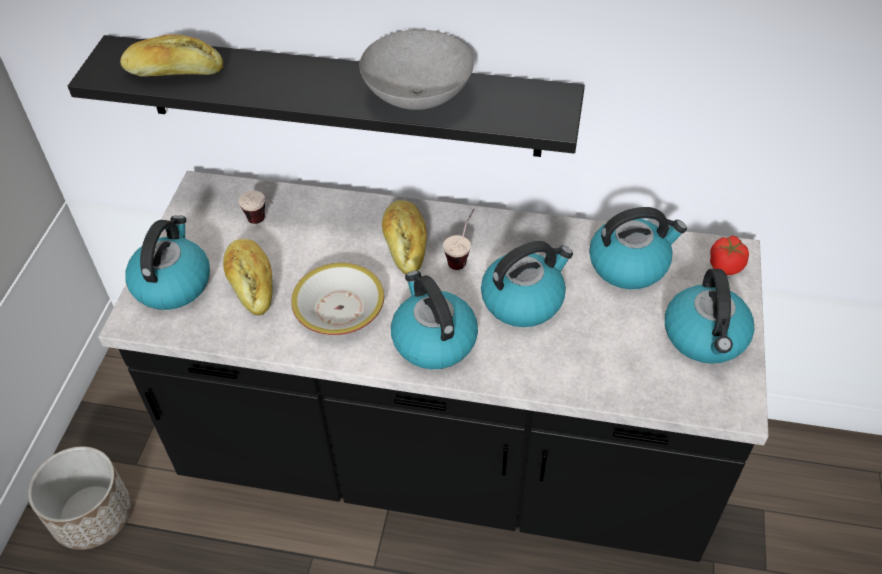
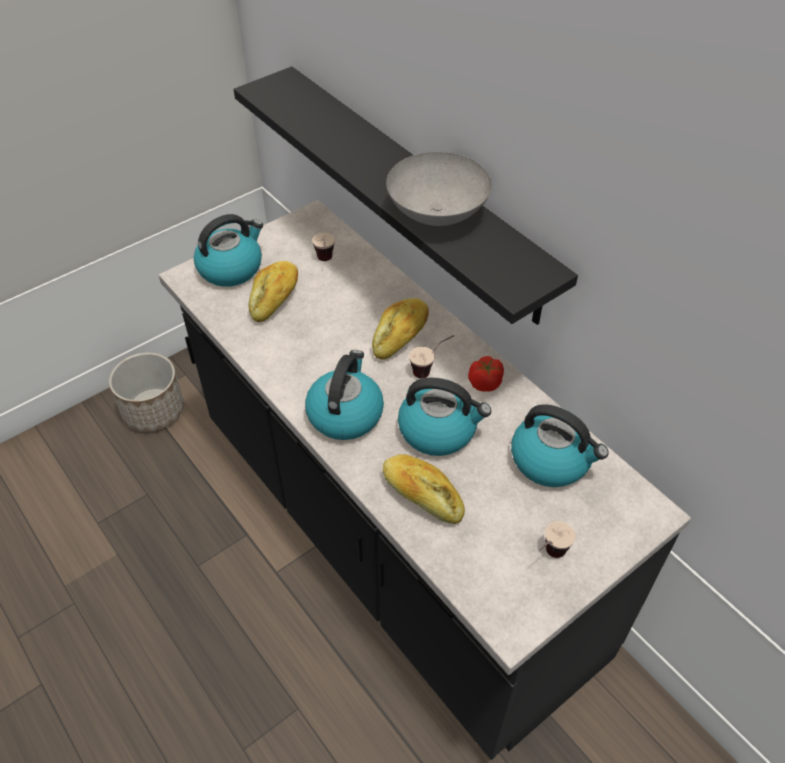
camera: 40 degrees right, 0 degrees up
(174, 72) = (302, 111): bread -> bread (422, 495)
(340, 309) = (310, 351): bowl -> none
(705, 337) = (548, 557): kettle -> cup
(725, 265) = (634, 516): tomato -> tomato (485, 383)

